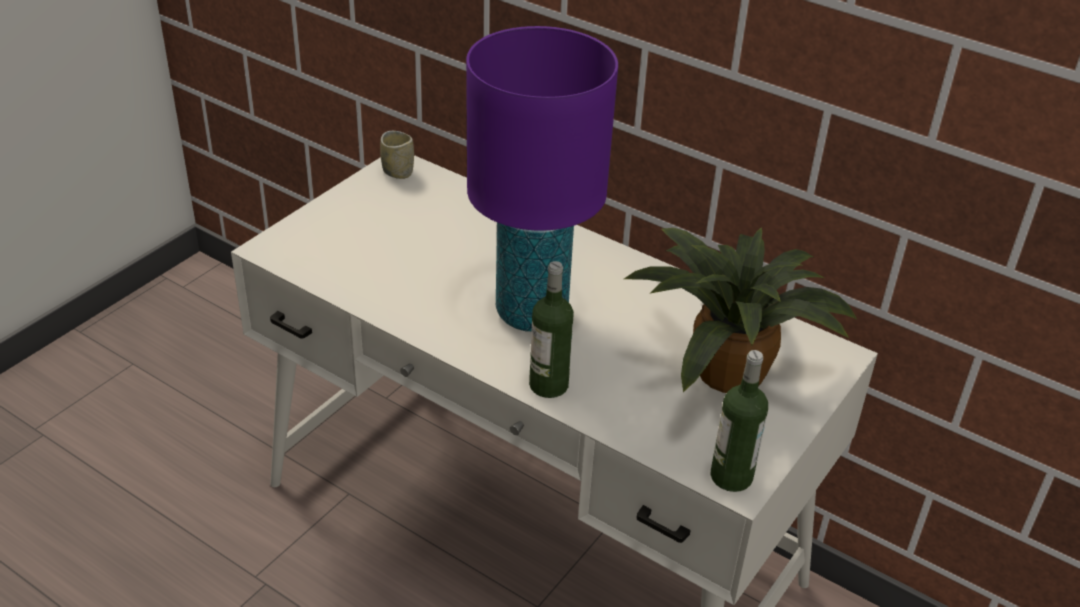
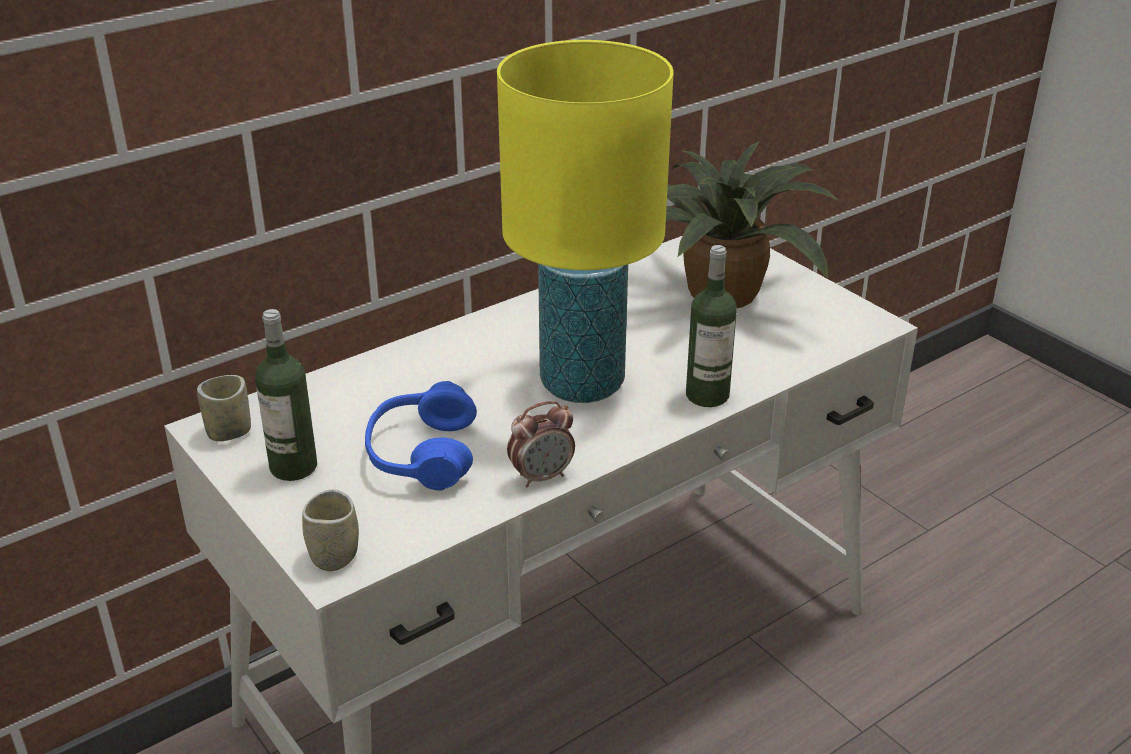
camera: 70 degrees left, 5 degrees down
(282, 245) = (334, 556): none -> cup
(398, 315) = (542, 476): none -> alarm clock
(404, 255) = (422, 454): none -> blue headphones
(531, 312) = (581, 383): purple table lamp -> yellow table lamp
(731, 476) = (863, 324): bottle -> bottle (293, 467)

